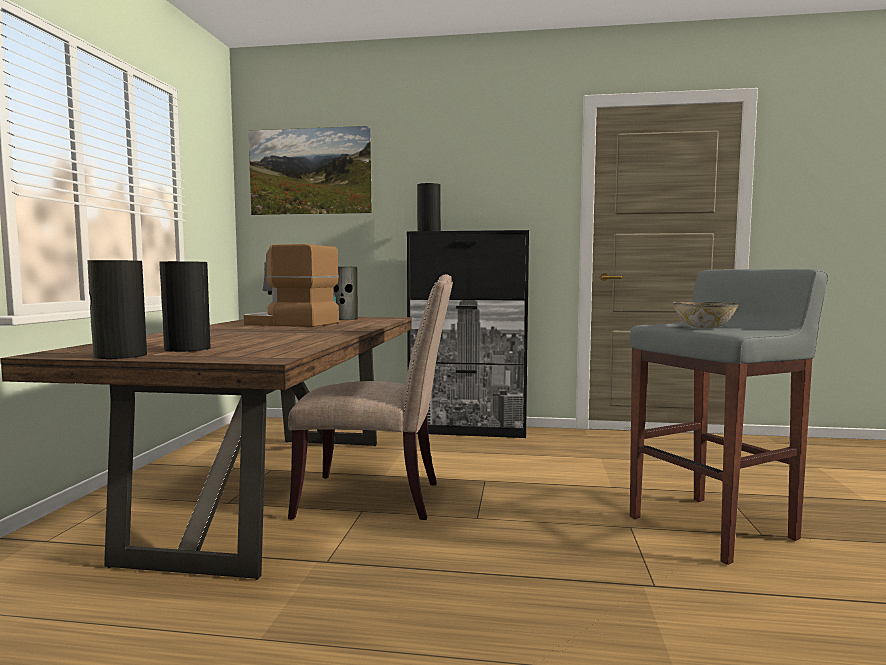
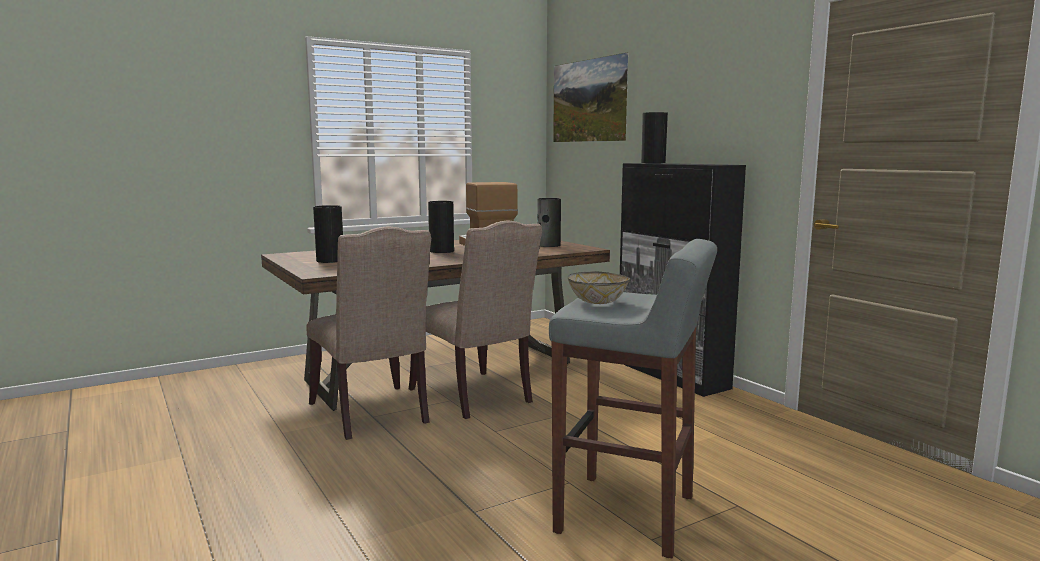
camera: 50 degrees right, 5 degrees up
(119, 355) = (290, 260): vase -> vase (441, 251)
(321, 559) = (373, 414): none -> beige chair

